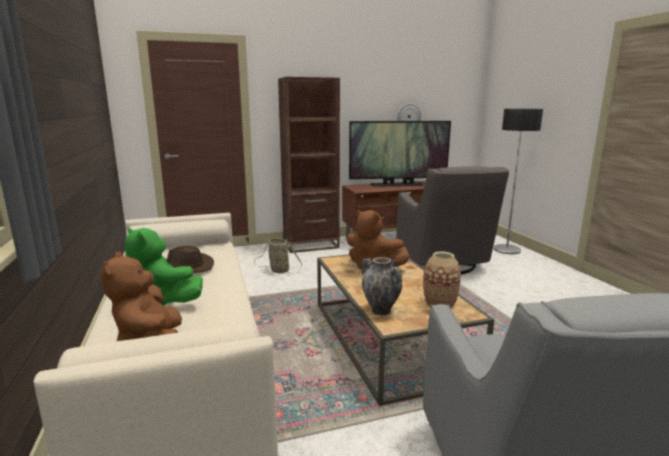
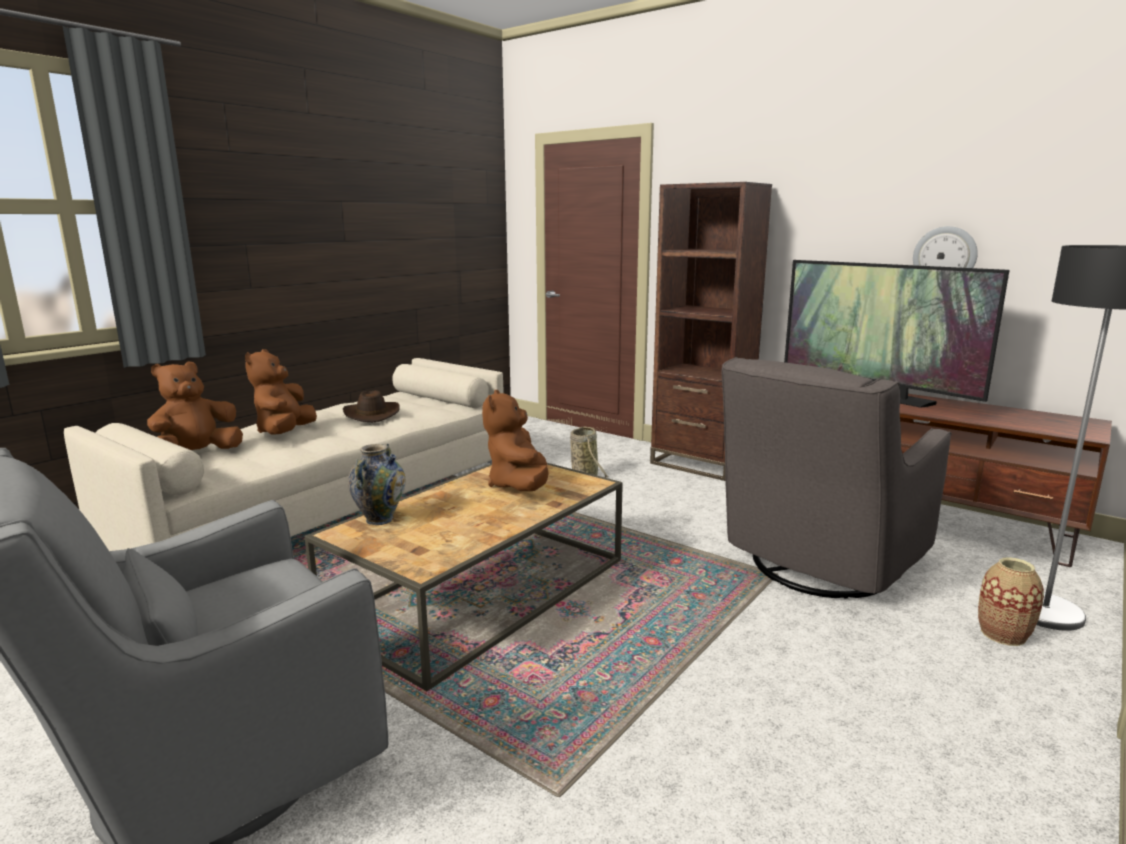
camera: 55 degrees right, 0 degrees up
(164, 302) = (285, 432): green plush toy -> brown plush toy
(440, 304) = (435, 546): vase -> vase (1003, 634)

